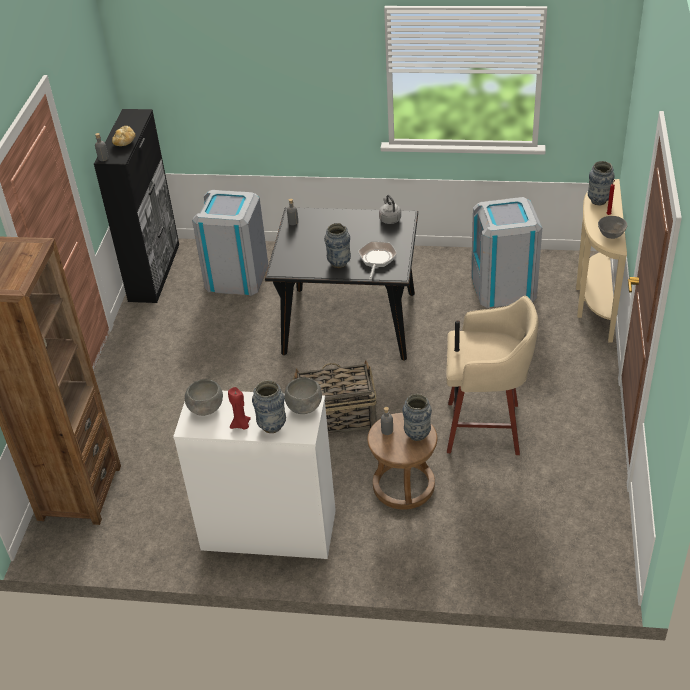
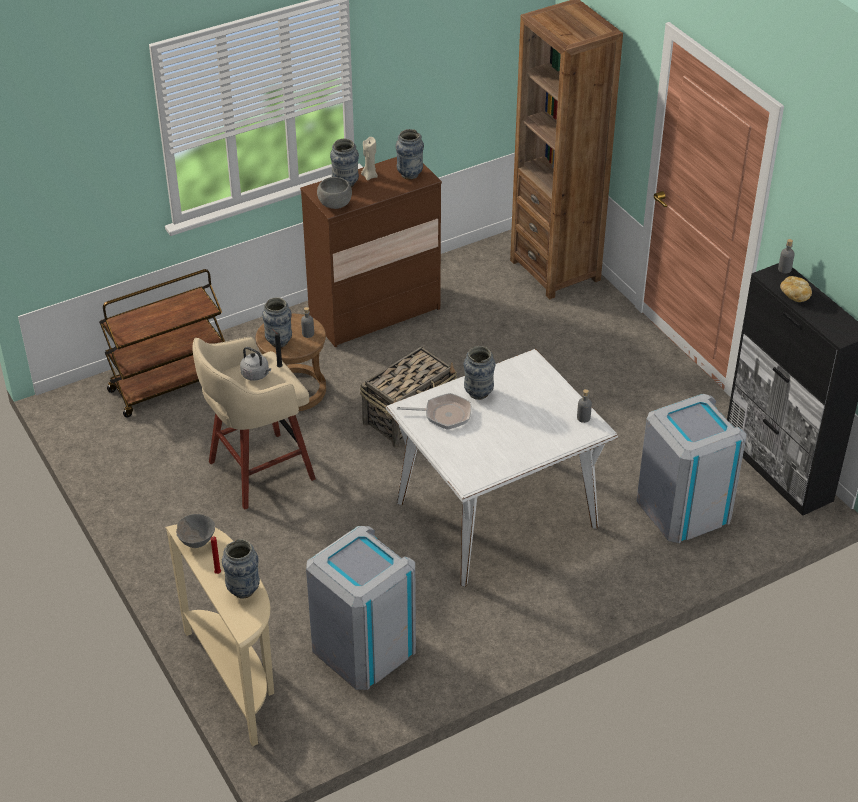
camera: 140 degrees right, 0 degrees up
(206, 408) = (410, 174): grey bowl -> vase
(241, 425) = (369, 176): red candle -> beige candle
(269, 530) = (374, 313): white dresser -> brown dresser
(349, 323) = (497, 514): black dining table -> white dining table
(376, 259) = (444, 414): frying pan -> frying pan turned 60 degrees counterclockwise
(389, 219) = (482, 470): grey kettle -> grey kettle (256, 375)
(506, 548) = (170, 385): none -> brown cart

